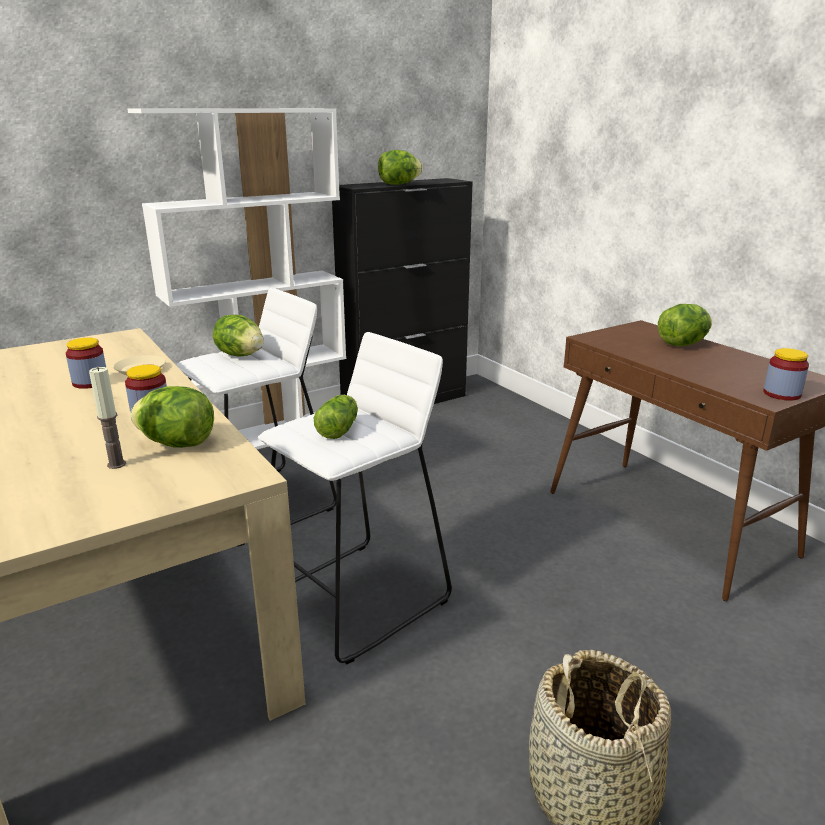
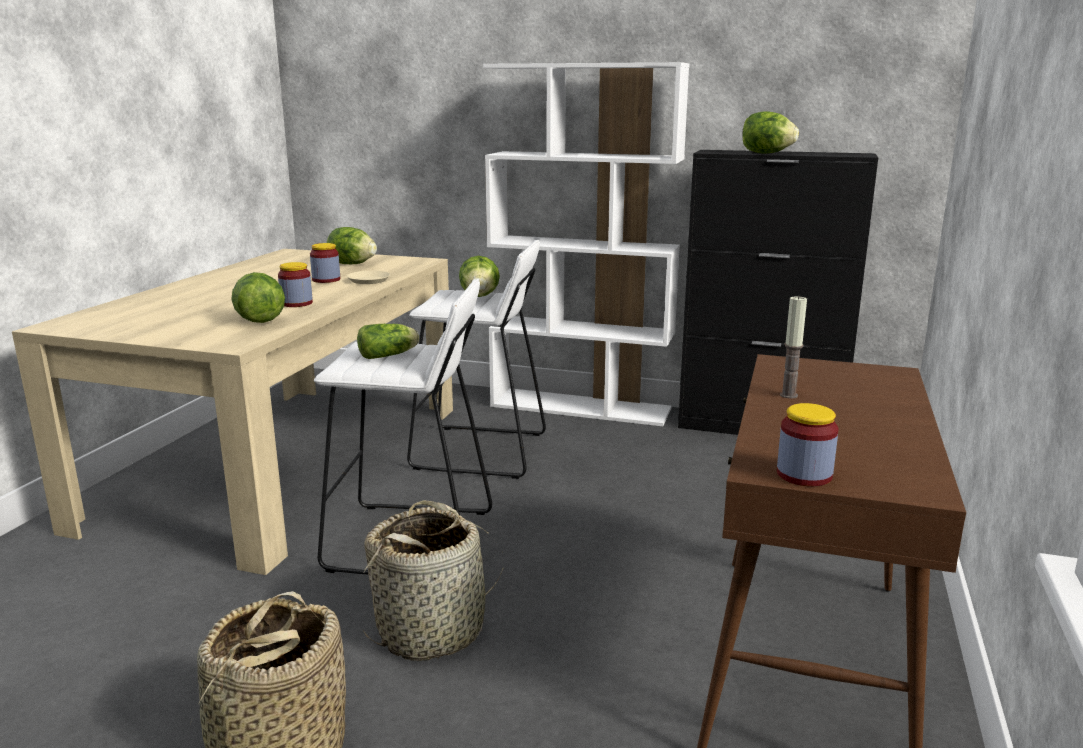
camera: 50 degrees right, 5 degrees down
(116, 464) = (211, 319): candle -> candle (789, 395)
(499, 643) = (432, 630): none -> basket
(682, 344) = (873, 400): lettuce -> lettuce (352, 264)

